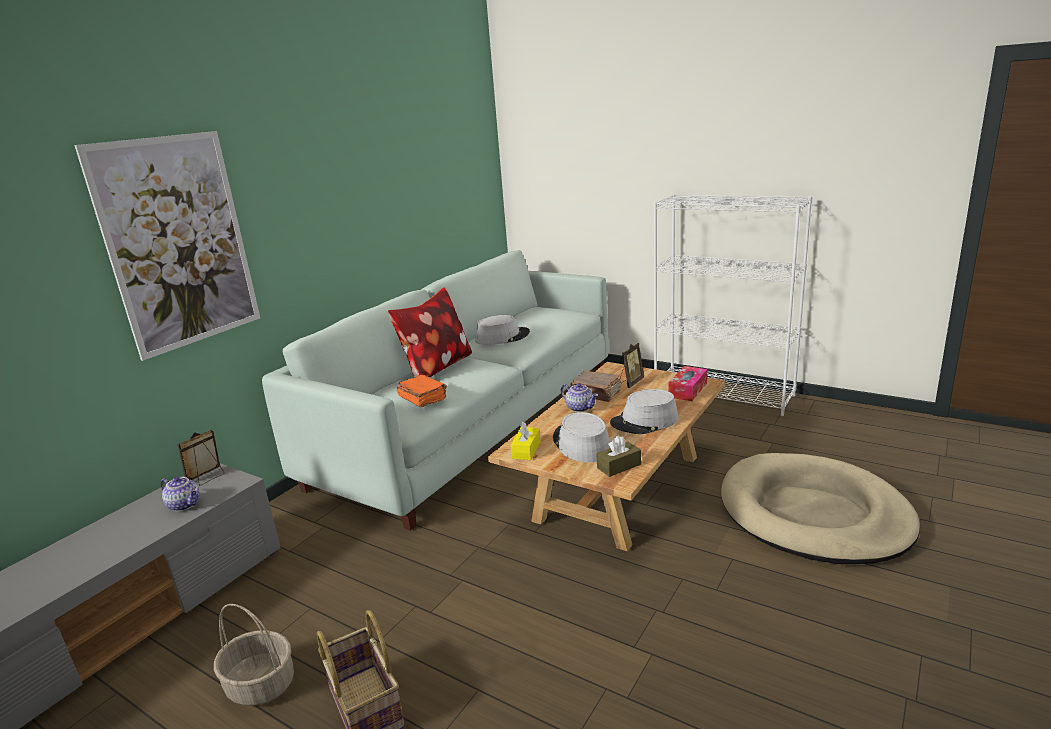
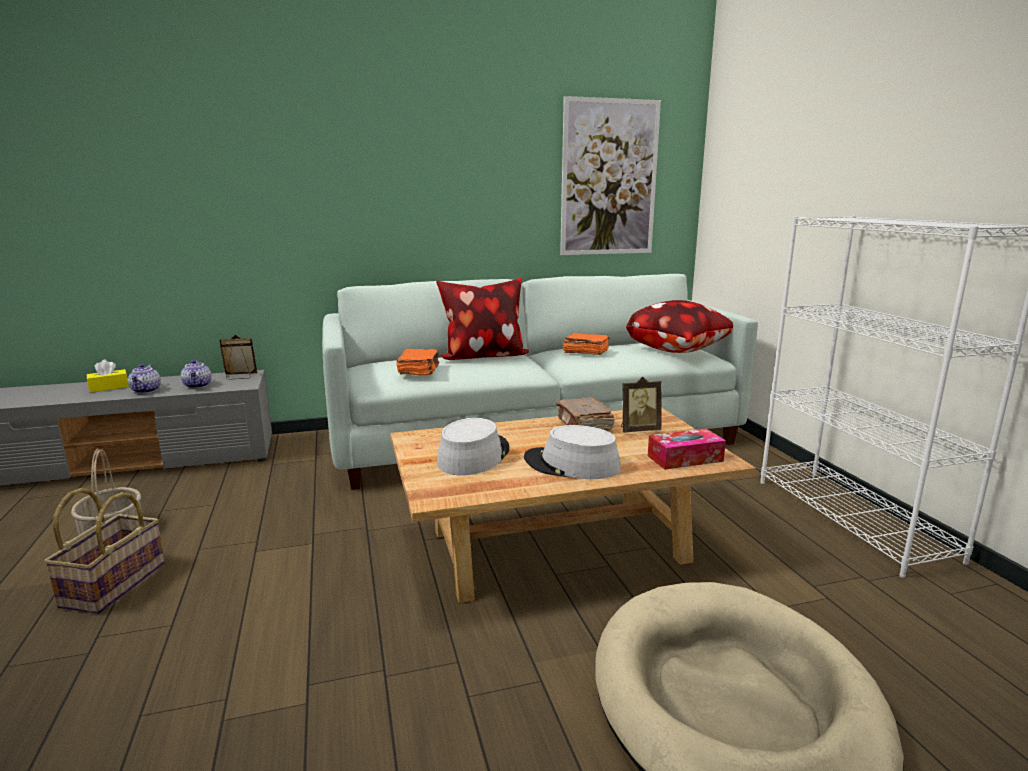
camera: 40 degrees right, 5 degrees down
(178, 243) = (272, 179): picture -> picture (609, 178)
(502, 337) = (585, 352): grey hat -> orange book
(526, 450) = (423, 441): yellow tissue box -> yellow tissue box (109, 387)
(558, 315) = (679, 351): none -> pillow
(580, 408) = (542, 430): teapot -> teapot (147, 391)
(619, 466) = (457, 487): brown tissue box -> none

